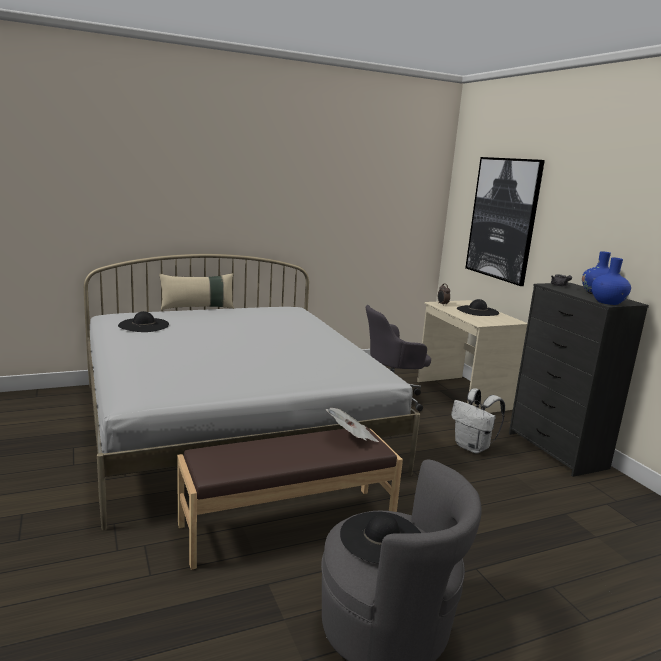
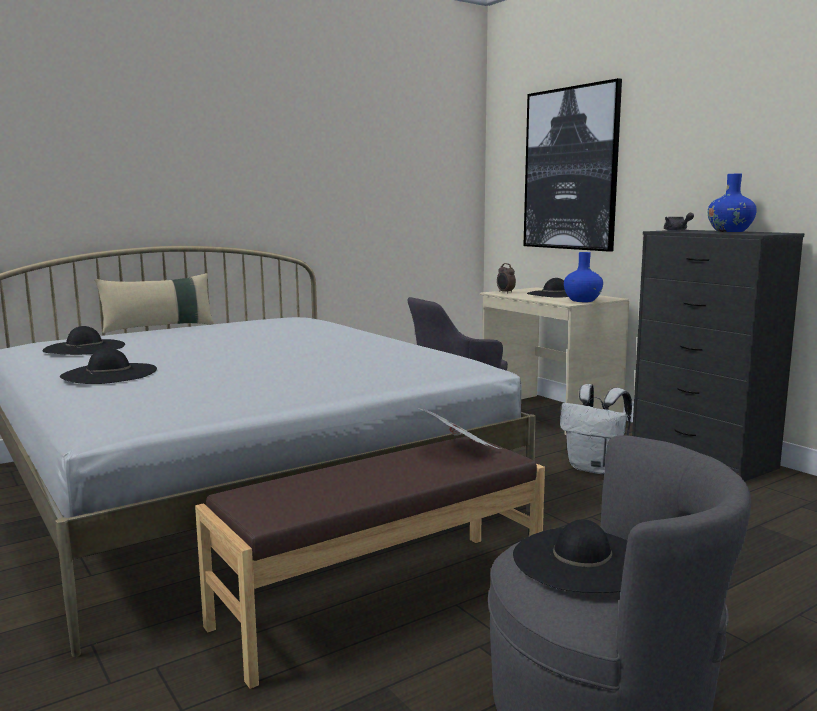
camera: 10 degrees left, 5 degrees down
(149, 353) = (109, 373): none -> black hat
(607, 302) = (755, 233): blue vase -> blue vase (582, 300)

